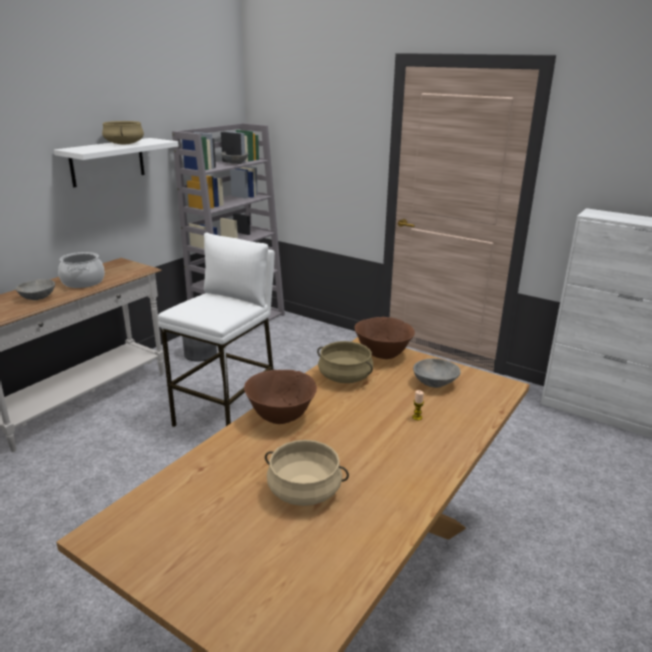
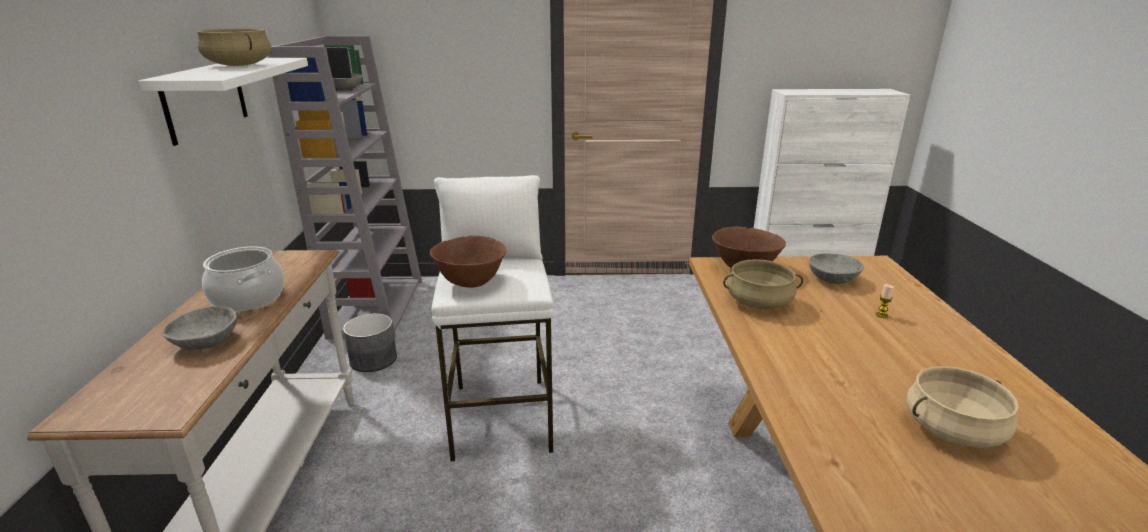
camera: 35 degrees left, 0 degrees up
(280, 416) = (786, 365): brown bowl -> brown bowl (470, 282)

